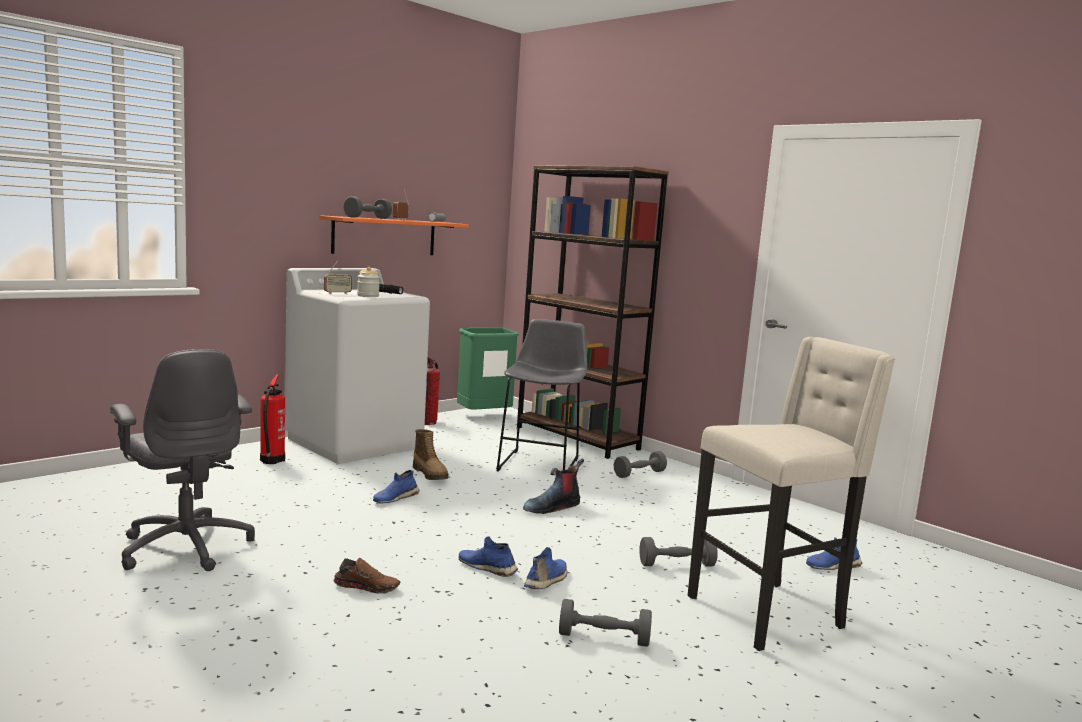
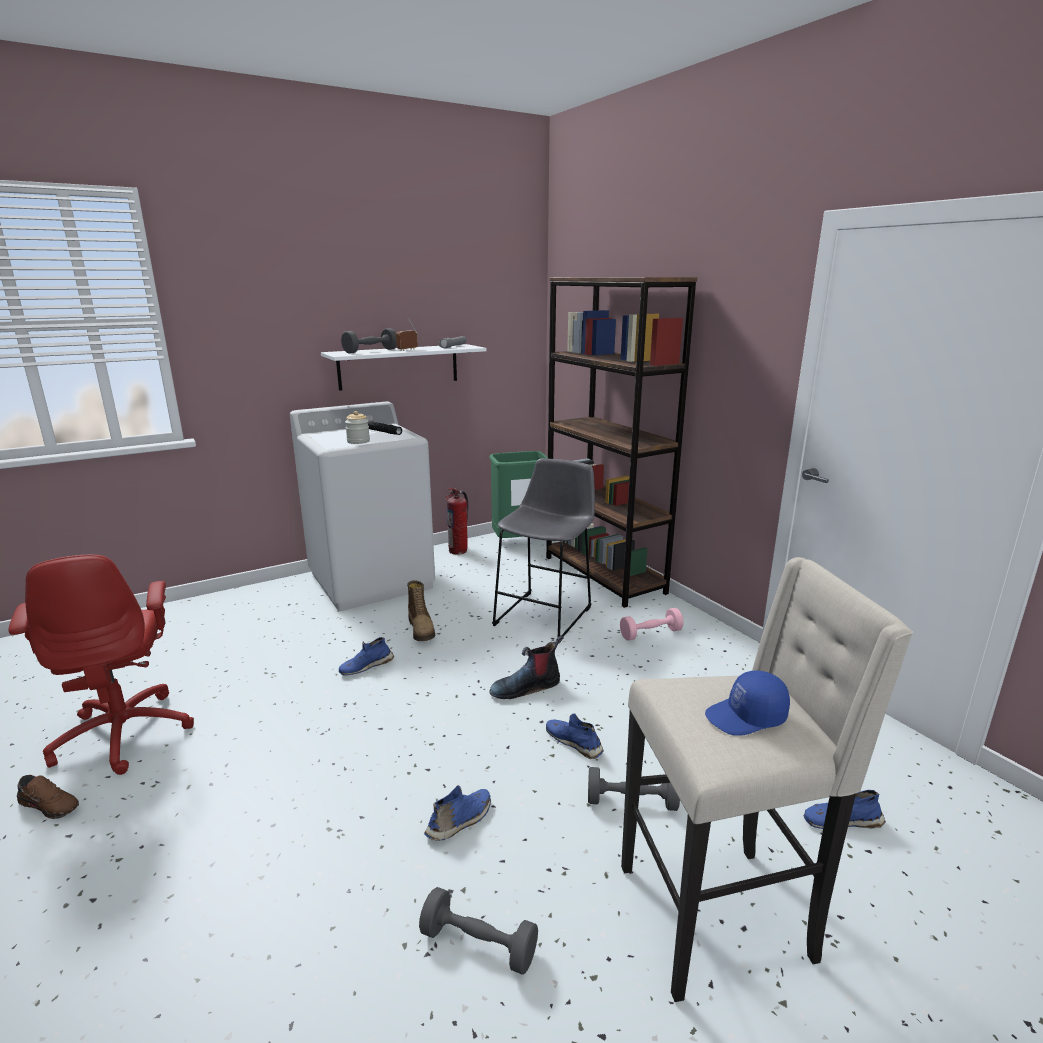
camera: 15 degrees right, 10 degrees up
(186, 546) = (125, 733): grey office chair -> red office chair
(271, 461) = (278, 606): fire extinguisher -> none
(337, 293) = (330, 439): radio -> none
(367, 586) = (259, 813): brown shoe -> brown shoe (51, 804)
(385, 236) = (399, 366): orange shelf -> white shelf
(487, 568) = (404, 791): blue shoe -> blue shoe (574, 742)
(639, 474) = (650, 634): grey dumbbell -> pink dumbbell
(793, 434) = (746, 717): none -> blue cap

